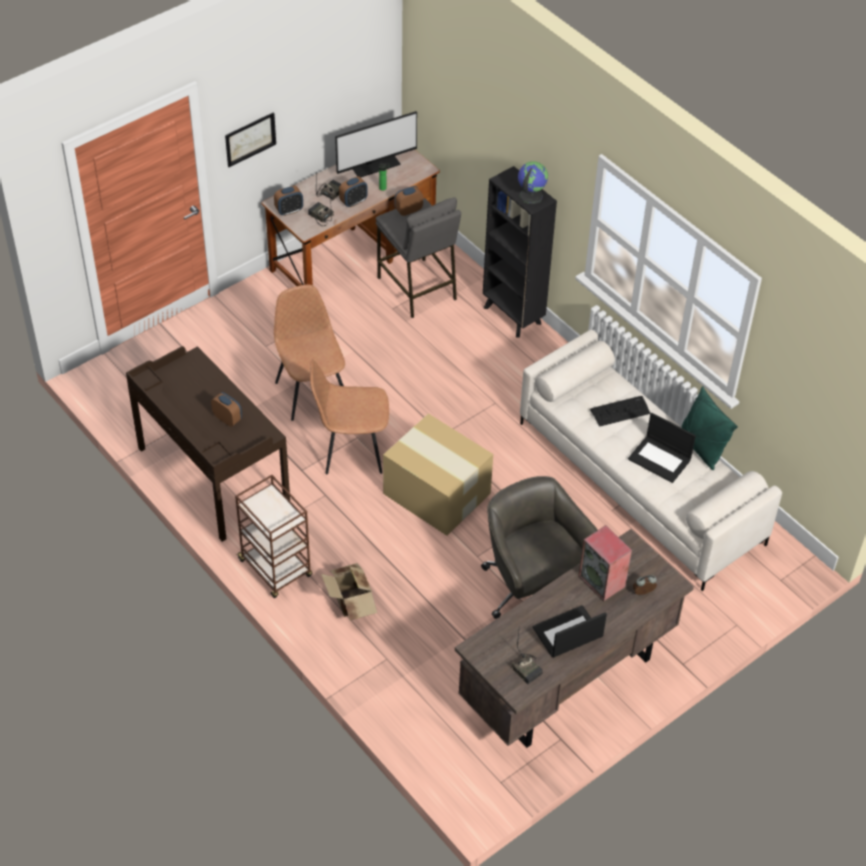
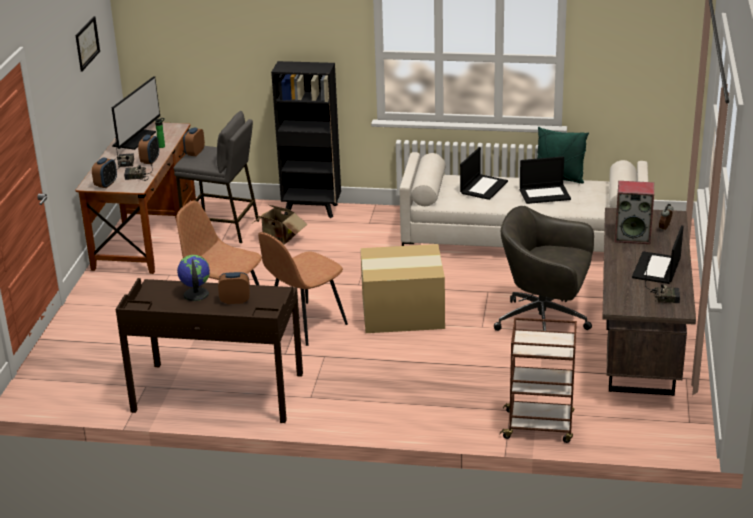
camera: 40 degrees left, 20 degrees down
(250, 139) = (58, 118): picture -> picture (87, 43)
(276, 569) = (352, 413): brown cart -> brown cart (539, 426)
(350, 604) = (437, 399): cardboard box -> cardboard box (279, 239)
(530, 195) = (313, 67): globe -> globe (195, 294)
(620, 411) = (483, 187): keyboard -> laptop

